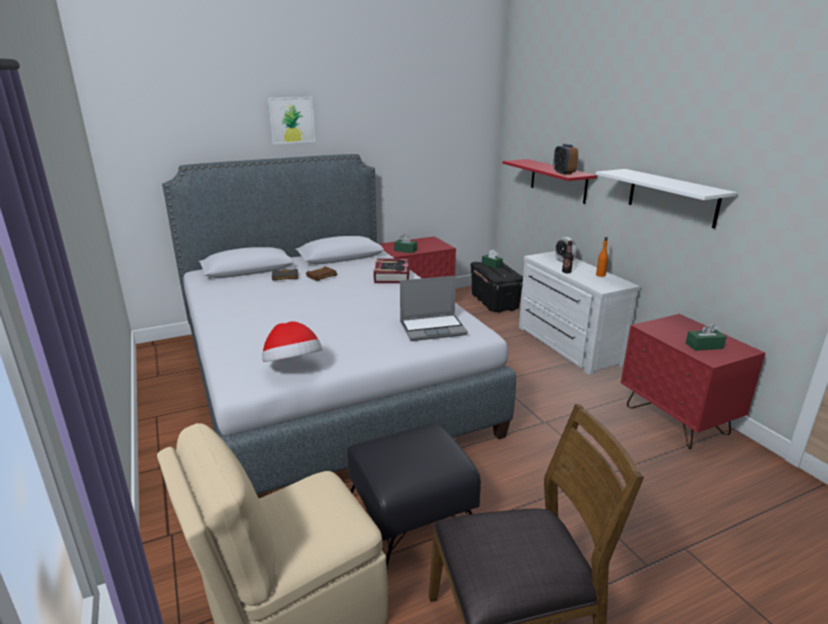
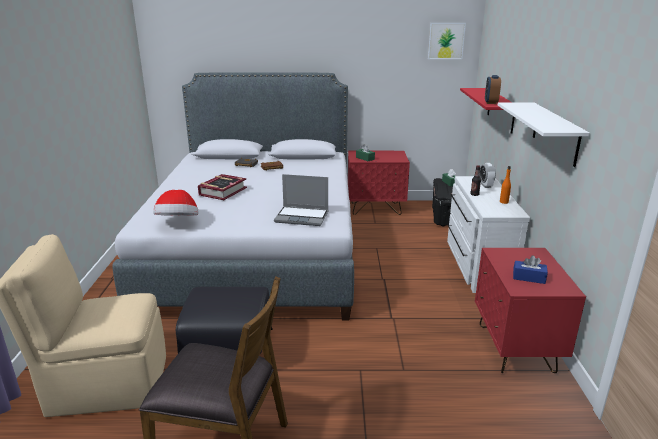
camera: 25 degrees right, 0 degrees up
(291, 120) = (282, 43): picture -> picture (446, 41)
(391, 276) = (322, 175): book -> book (222, 191)
(704, 346) = (528, 277): green tissue box -> blue tissue box

